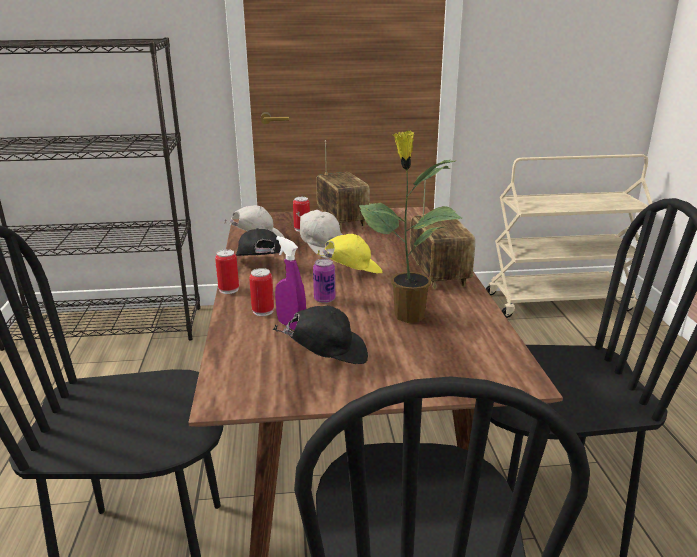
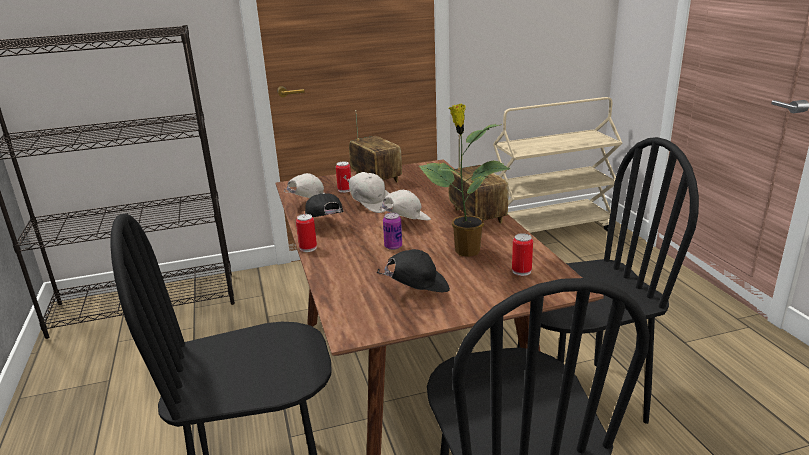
camera: 10 degrees left, 0 degrees up
(263, 311) = (347, 262): can -> can (521, 271)
(291, 326) = (376, 270): purple spray bottle -> none
(351, 272) = (405, 222): yellow cap -> white cap

